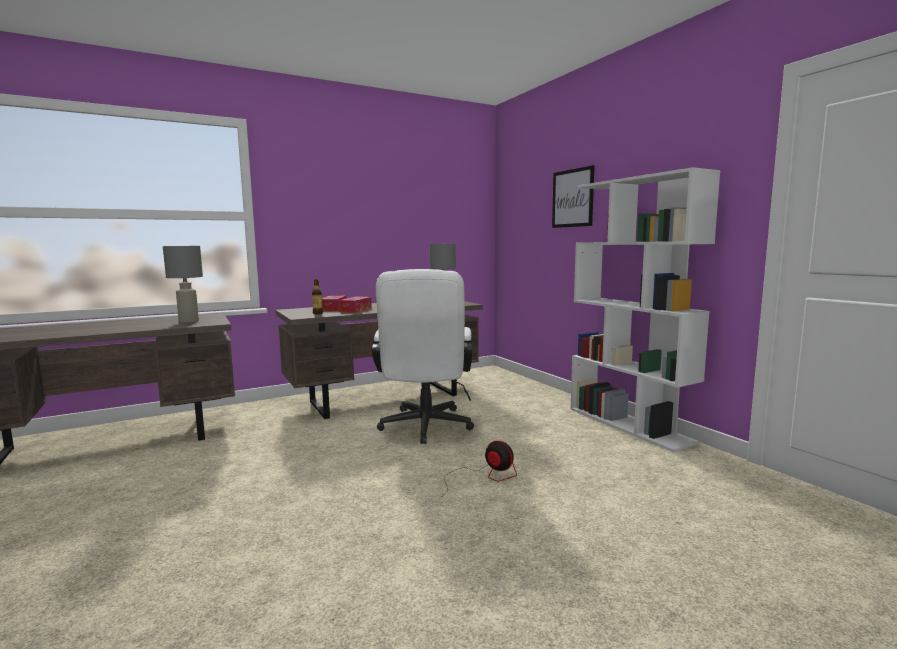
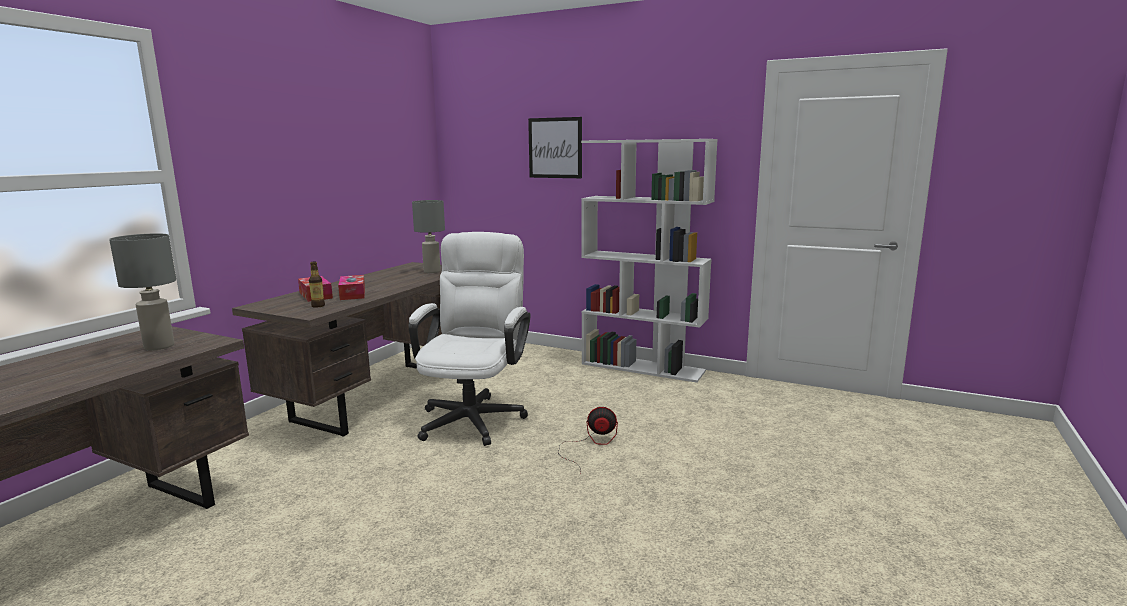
camera: 35 degrees left, 5 degrees up
(425, 428) = (475, 416): white office chair -> white office chair turned 135 degrees counterclockwise

